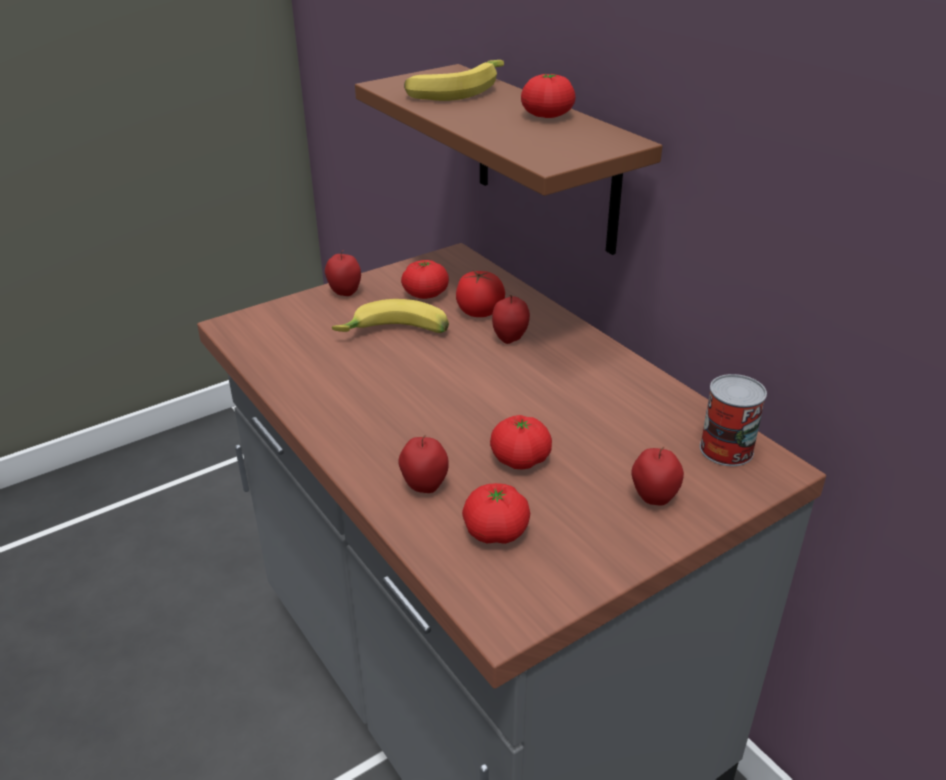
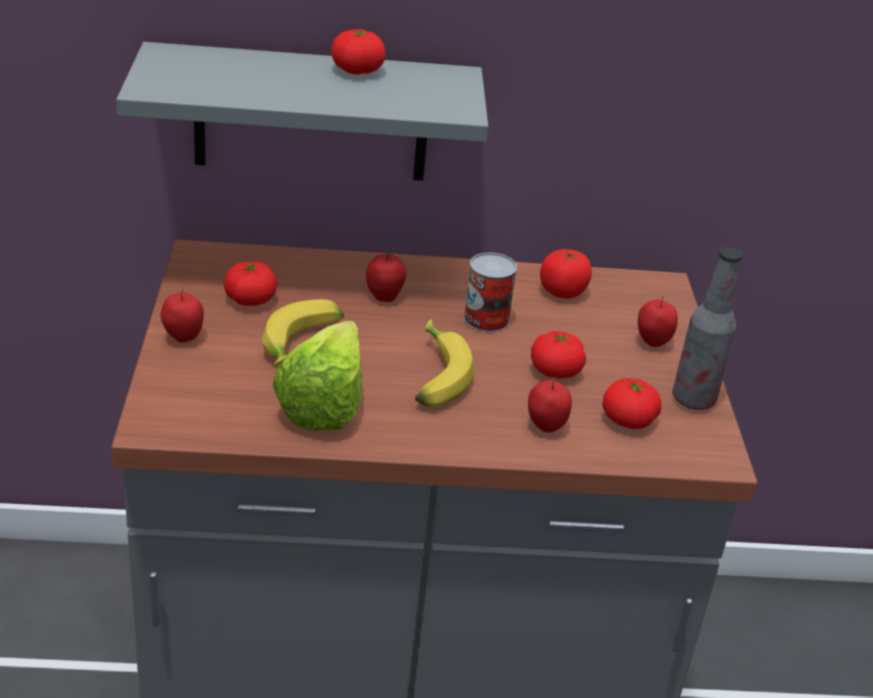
camera: 60 degrees left, 0 degrees up
(340, 373) = (330, 399): none -> lettuce
(455, 91) = (229, 73): banana -> banana (434, 376)
(480, 311) = (320, 289): tomato -> tomato (563, 291)
(546, 159) = (311, 114): brown shelf -> grey shelf
(588, 563) = (693, 399): none -> bottle
(726, 449) = (628, 289): can -> can (486, 319)

